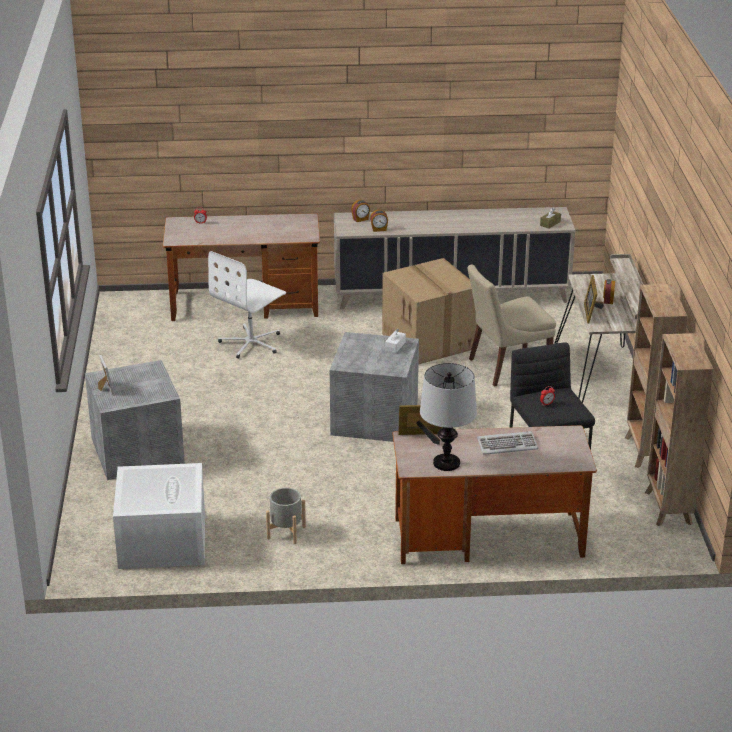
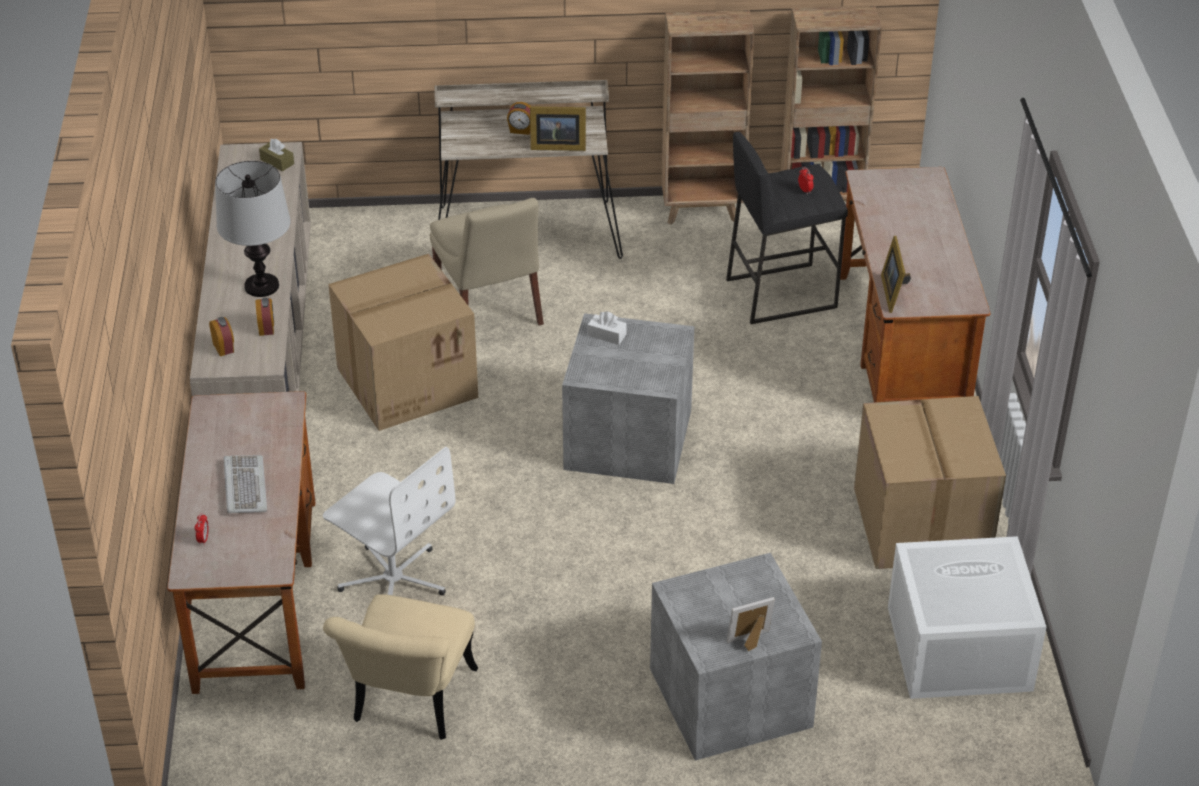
camera: 90 degrees left, 10 degrees up
(153, 351) = (409, 705): none -> beige chair
(286, 532) = (919, 522): grey planter -> cardboard box
(447, 463) = (951, 274): table lamp -> table lamp (261, 286)
(507, 445) = (900, 227): keyboard -> keyboard (244, 487)

